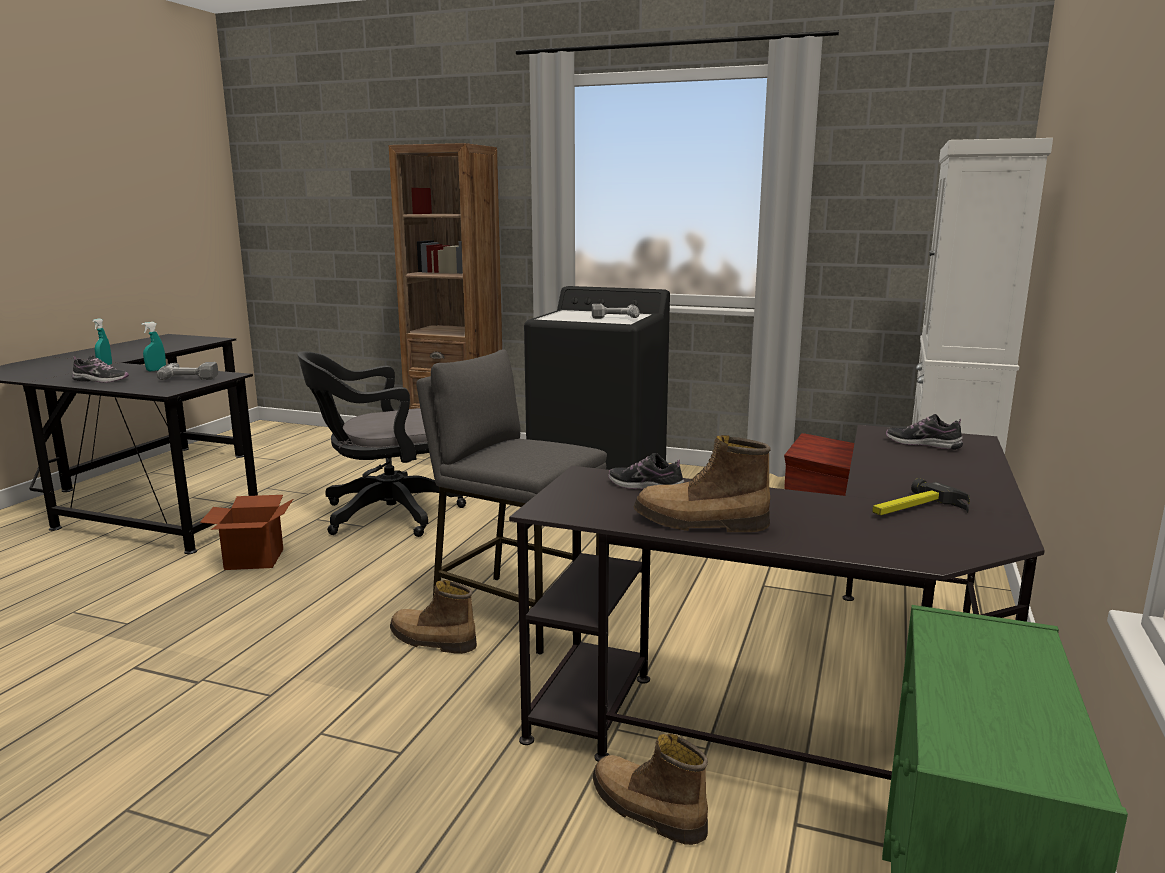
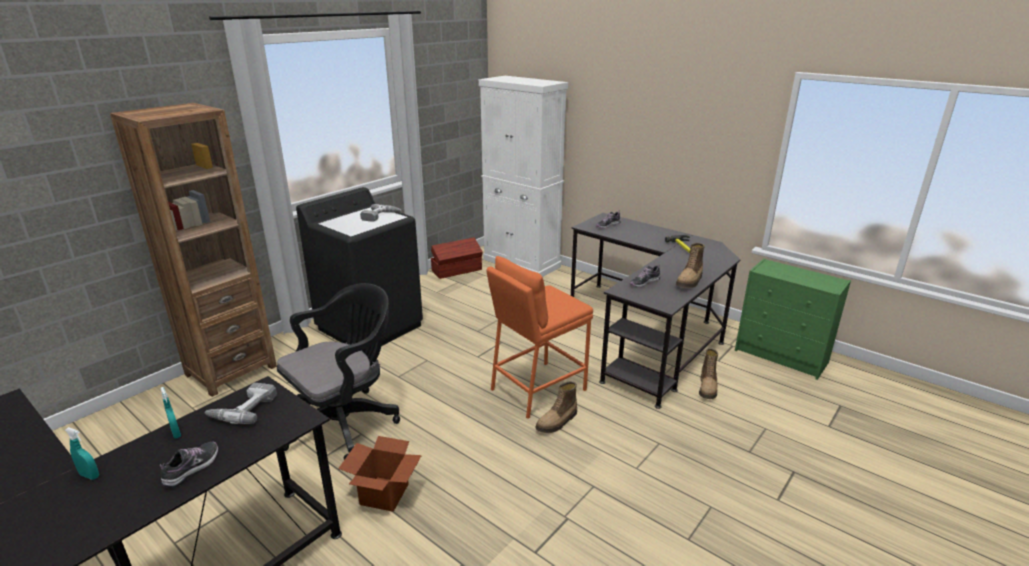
camera: 70 degrees left, 10 degrees up
(383, 515) = (346, 422): black office chair -> black office chair turned 135 degrees counterclockwise
(517, 611) = (537, 389): grey stool -> orange stool
(646, 810) = (708, 387): boot -> boot turned 45 degrees counterclockwise

